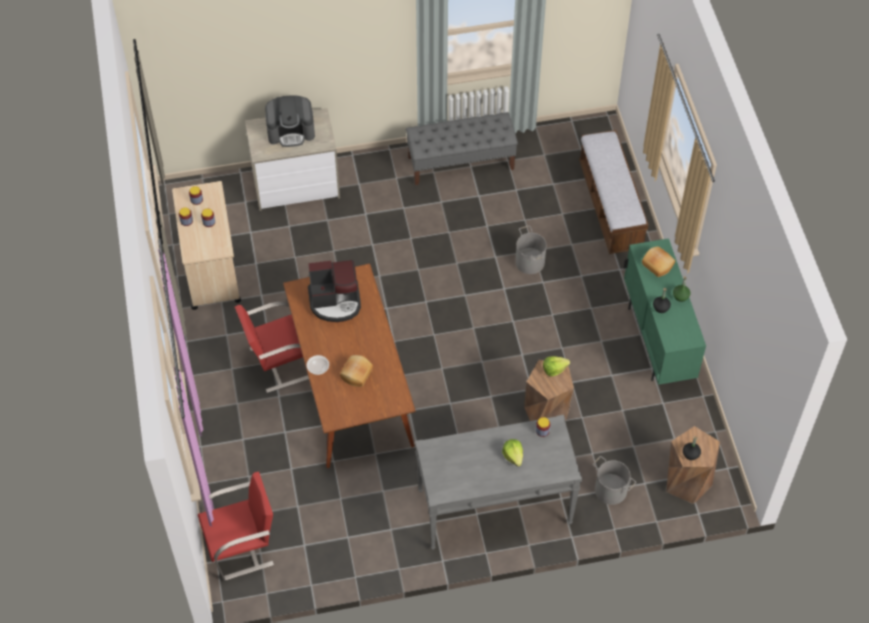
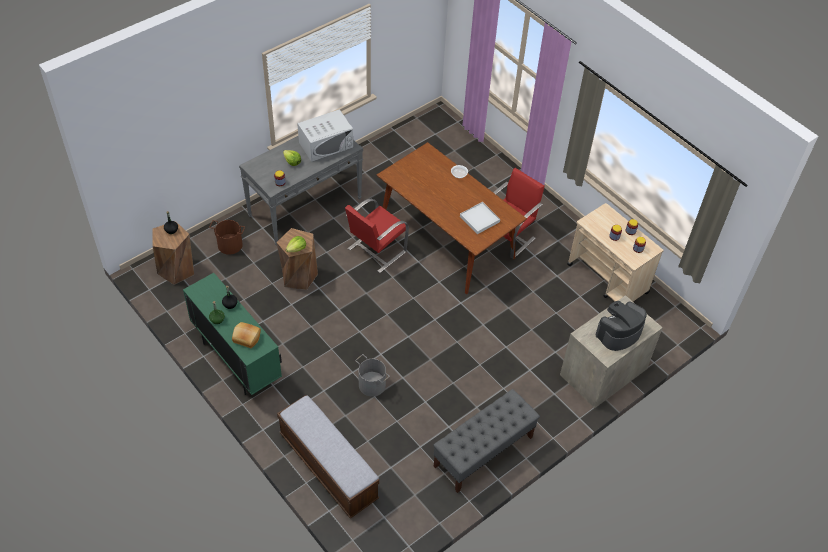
camera: 150 degrees right, 5 degrees down
(242, 546) = (448, 133): red chair -> red chair (376, 250)
(335, 302) = (479, 219): coffee machine -> white tray
(356, 374) = (431, 180): bread -> none
(458, 465) = (326, 144): none -> white microwave
(610, 490) = (230, 244): grey bucket -> brown bucket

